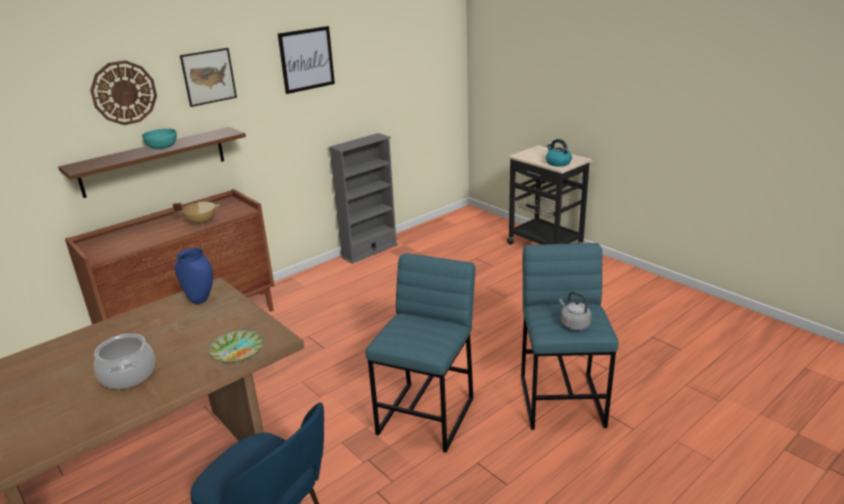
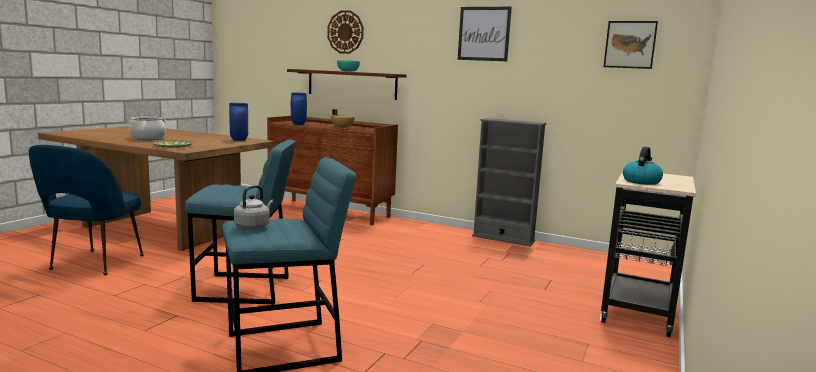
camera: 65 degrees right, 15 degrees down
(134, 246) = (298, 124): none -> blue vase
(208, 77) = (400, 32): picture -> picture (630, 44)

